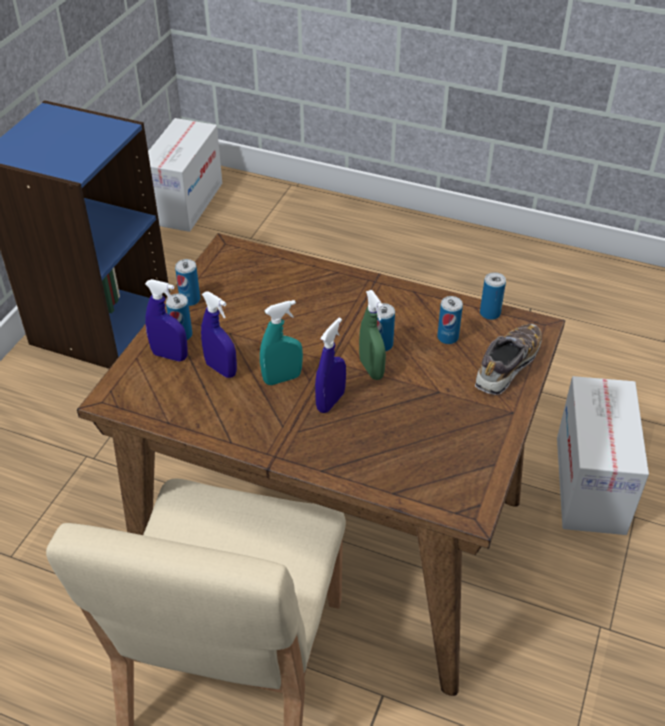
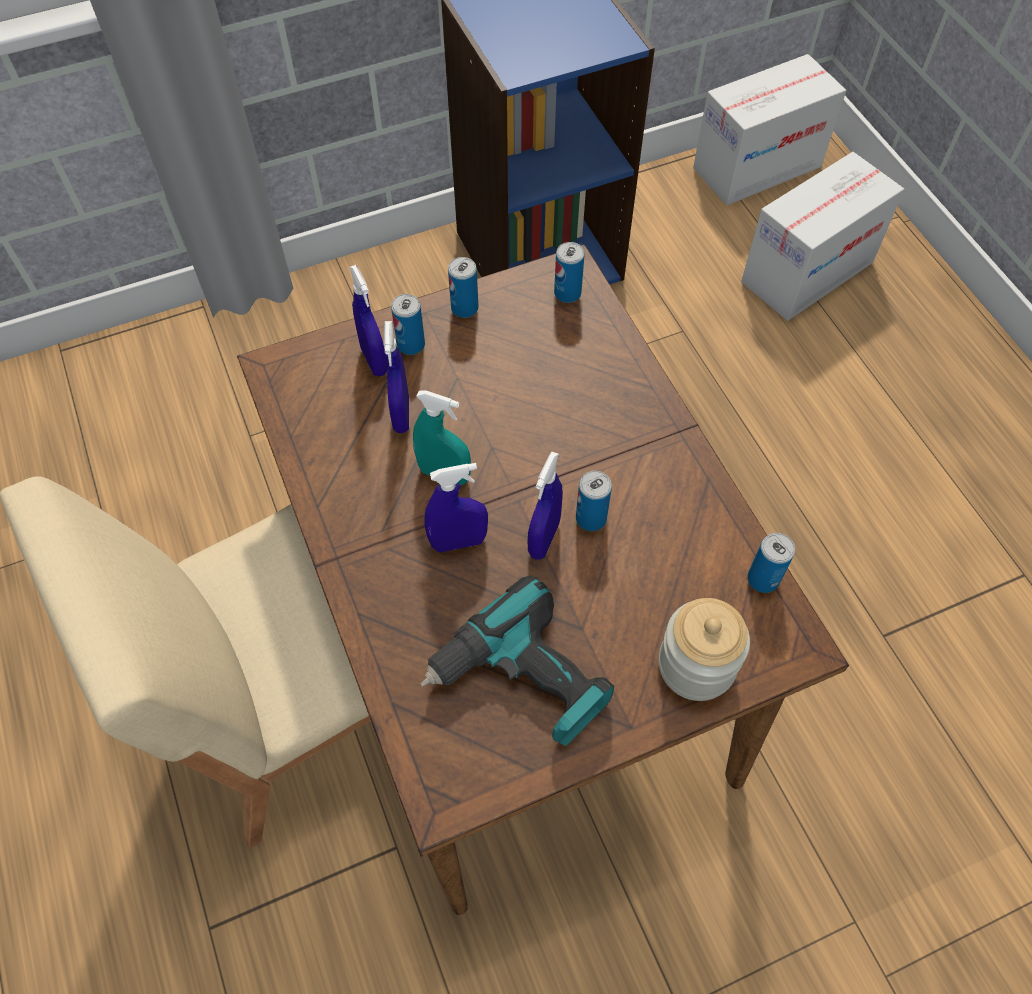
camera: 45 degrees right, 15 degrees up
(371, 369) = (544, 539): green spray bottle -> blue spray bottle
(441, 433) = (522, 681): none -> power drill
(447, 337) = (674, 569): can -> can (567, 293)
(507, 367) = (696, 665): shoe -> jar
(589, 484) = (846, 839): cardboard box -> cardboard box (807, 272)

